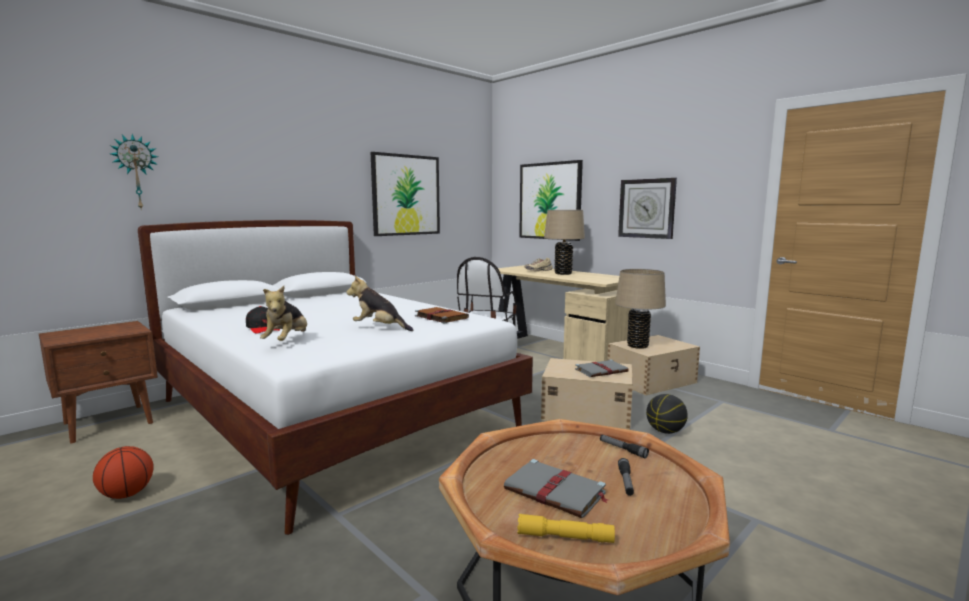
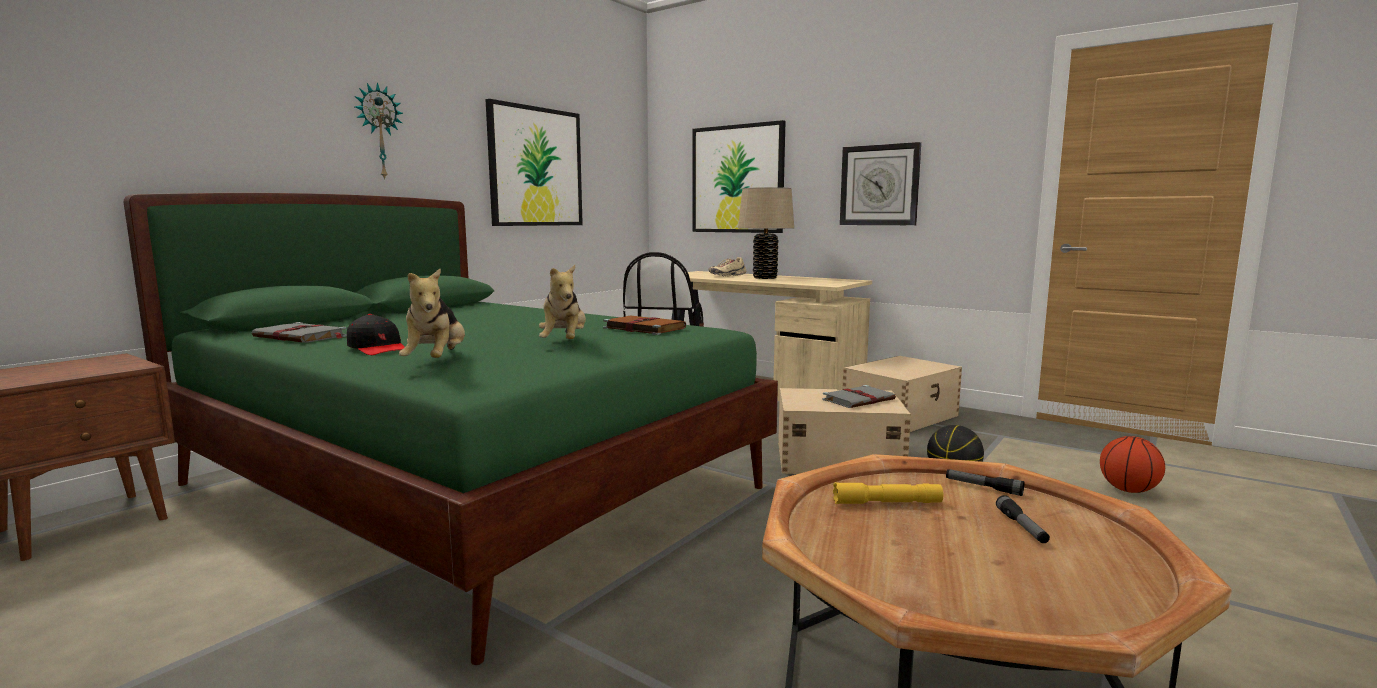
camera: 10 degrees left, 0 degrees up
(127, 494) = (163, 632): basketball -> basketball (1128, 490)
(136, 172) = (118, 105): wall clock -> wall clock (378, 132)
(332, 414) = (470, 485): white bed -> green bed
(379, 328) = (564, 343): plush toy -> plush toy turned 105 degrees counterclockwise
(556, 492) = (939, 548): grey book -> grey book (301, 337)
(565, 537) = (1000, 606): yellow flashlight -> yellow flashlight (887, 503)
(637, 346) = (884, 369): beige table lamp -> none

